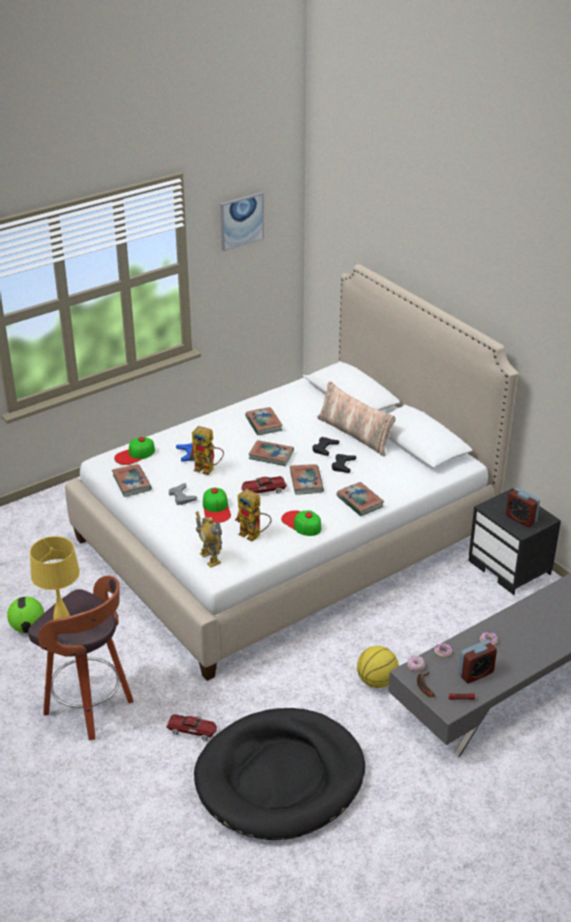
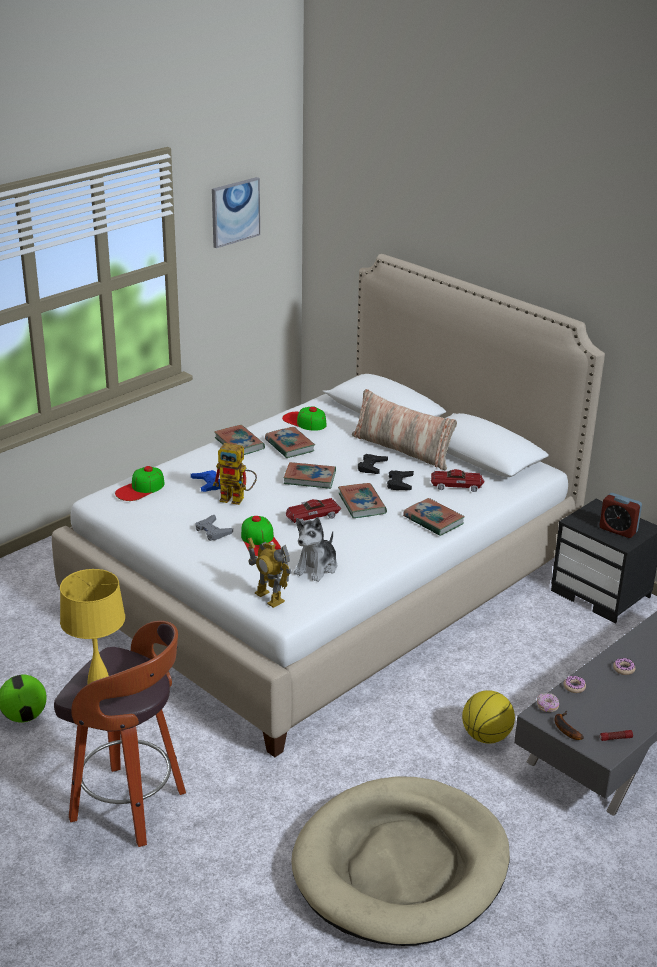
camera: 10 degrees left, 5 degrees down
(131, 483) = (145, 520): book -> book (239, 444)
(193, 730) = (272, 819): toy car -> toy car (457, 485)
(254, 535) = (317, 567): toy robot -> plush toy
(280, 778) = (401, 866): black dog bed -> beige dog bed
(301, 523) = (370, 549): cap -> cap (304, 421)
(475, 673) = (622, 707): alarm clock -> none

